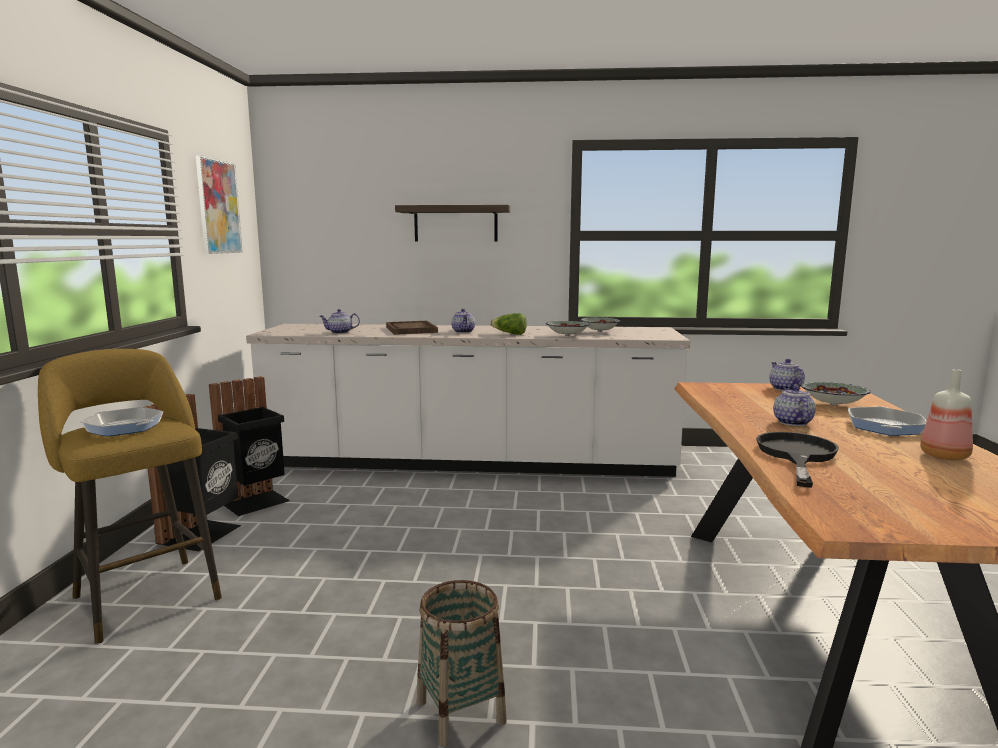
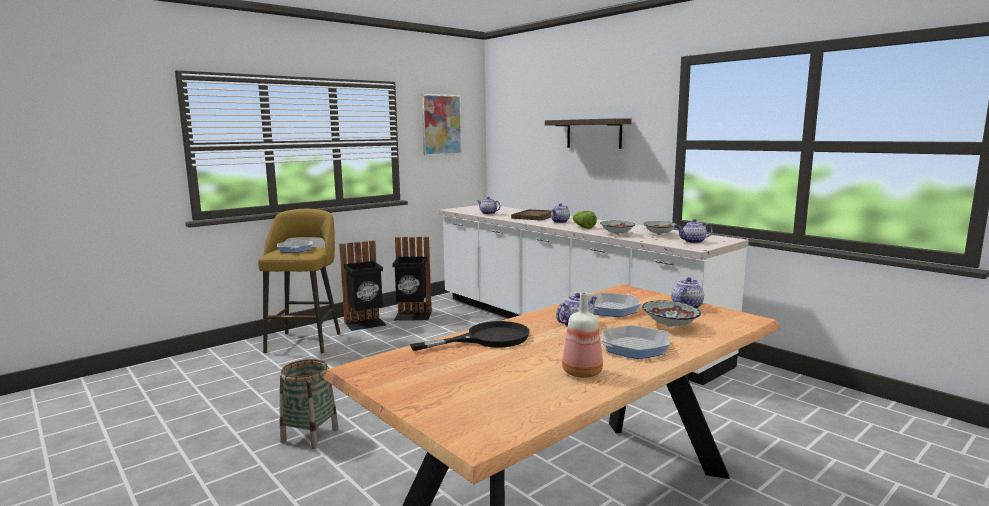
camera: 45 degrees right, 0 degrees up
(649, 333) = (693, 241): none -> teapot
(757, 403) = (610, 309): none -> frying pan

